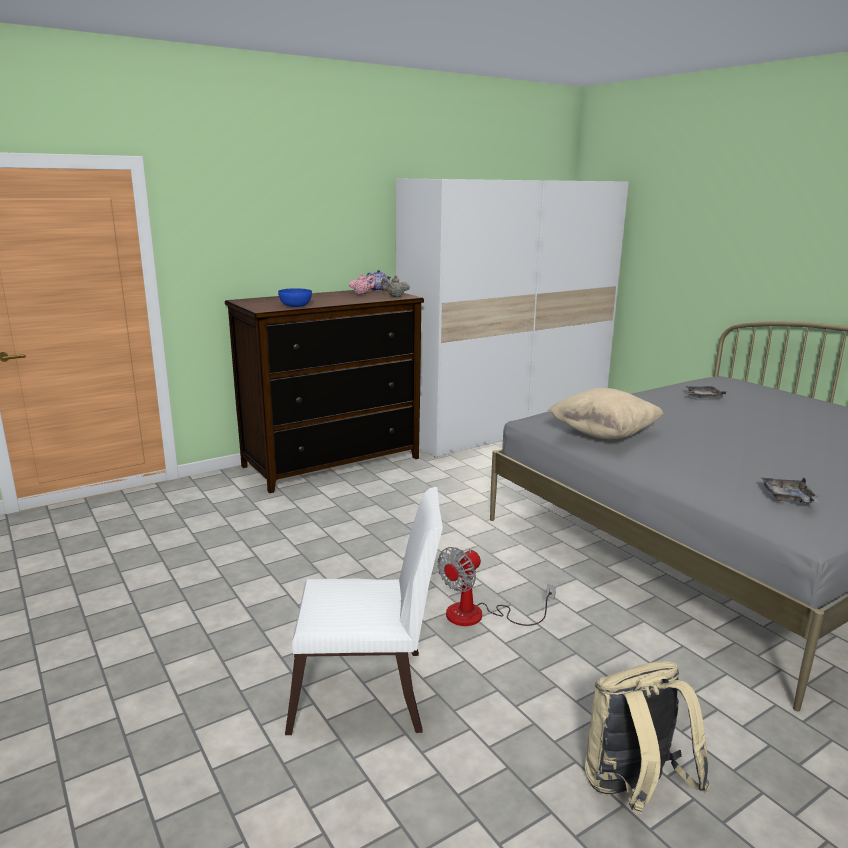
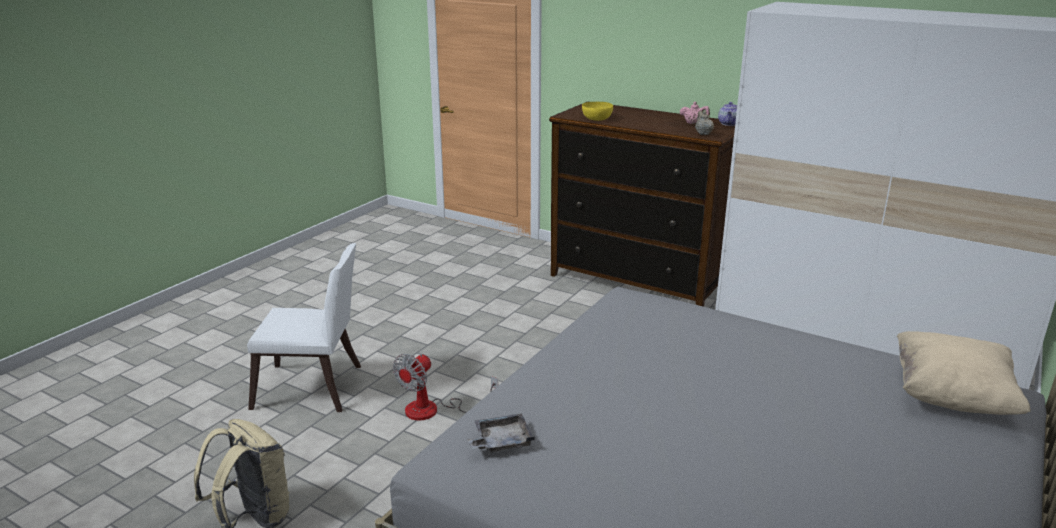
camera: 65 degrees right, 5 degrees up
(295, 306) = (596, 119): blue bowl -> yellow bowl
(368, 693) = (314, 389): white chair -> white chair turned 60 degrees counterclockwise
(478, 616) = (433, 410): fan -> fan turned 75 degrees counterclockwise
(603, 434) = (607, 328): beige pillow -> beige pillow (951, 397)
(702, 397) = (840, 375): grey tray -> none

